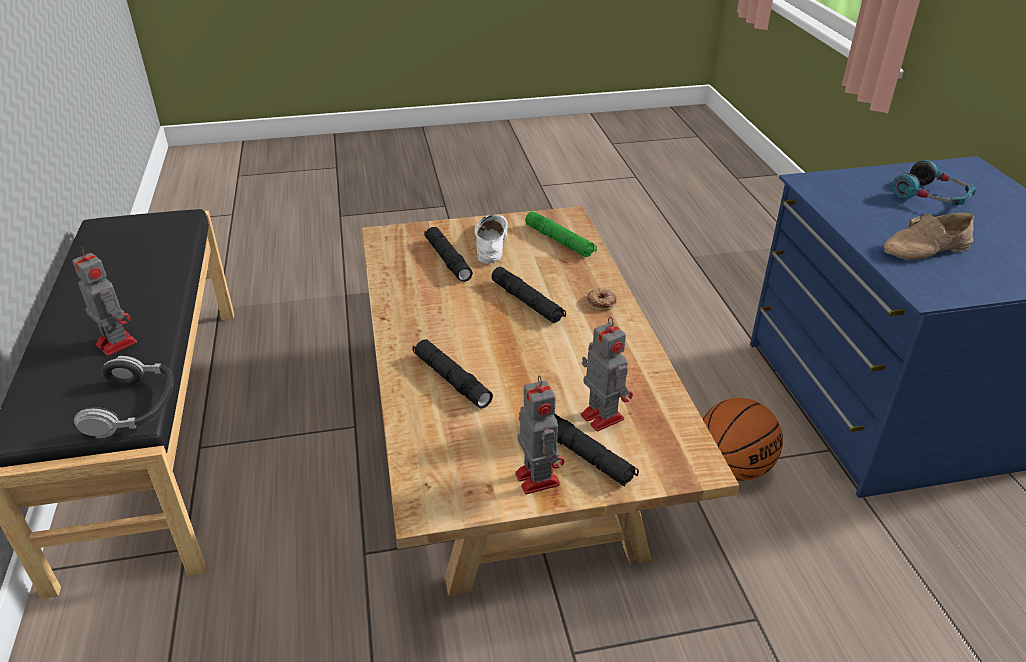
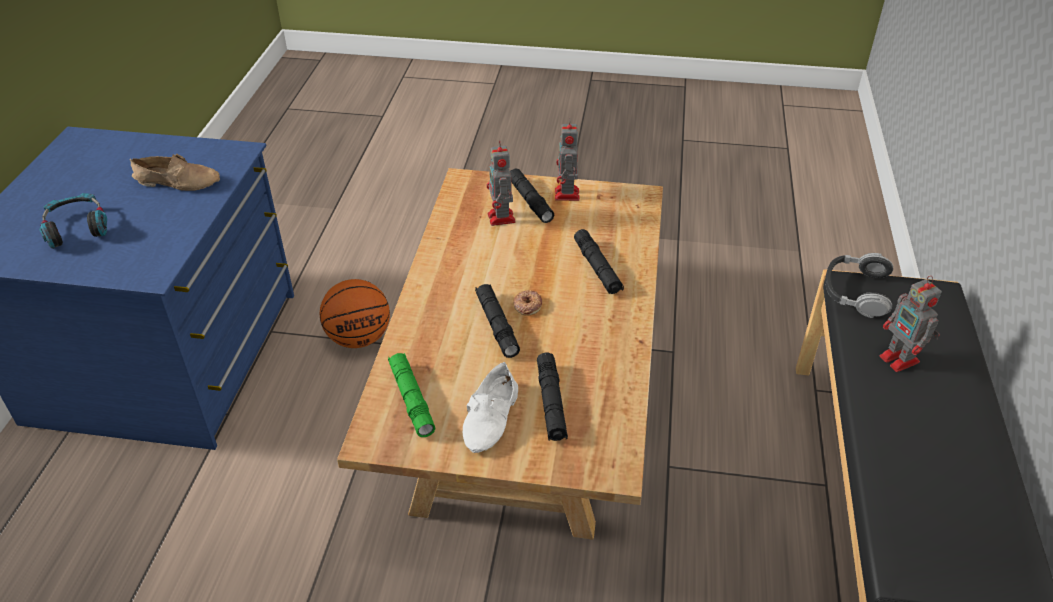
camera: 160 degrees left, 5 degrees up
(601, 302) = (429, 308): donut -> donut (527, 305)

